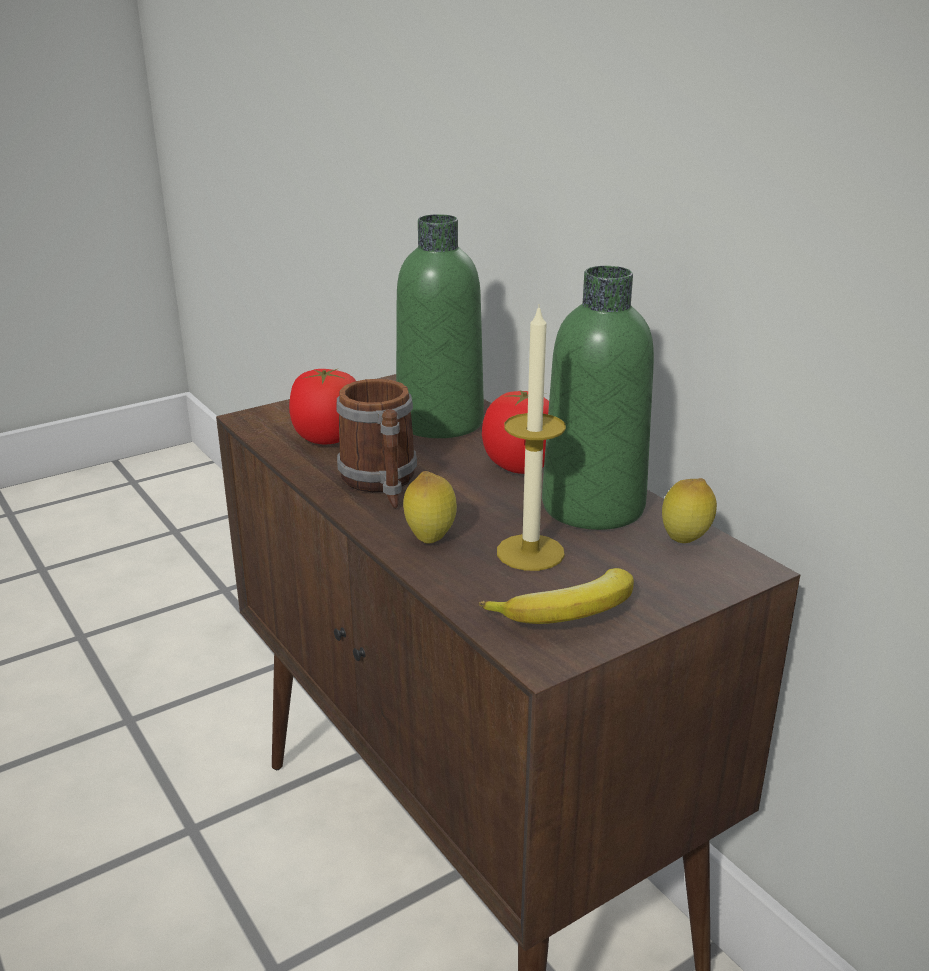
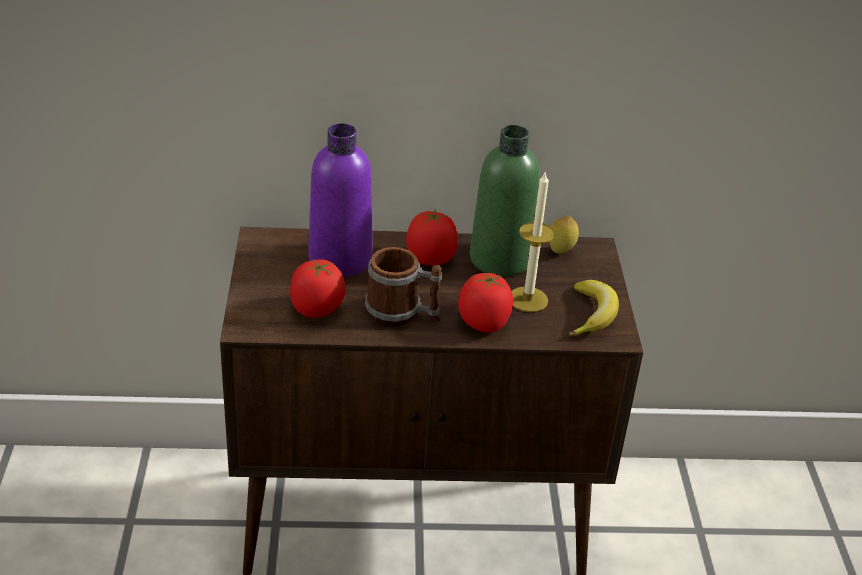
camera: 60 degrees left, 10 degrees up
(430, 538) = (484, 323): lemon -> tomato
(440, 422) = (340, 259): green bottle -> purple bottle

